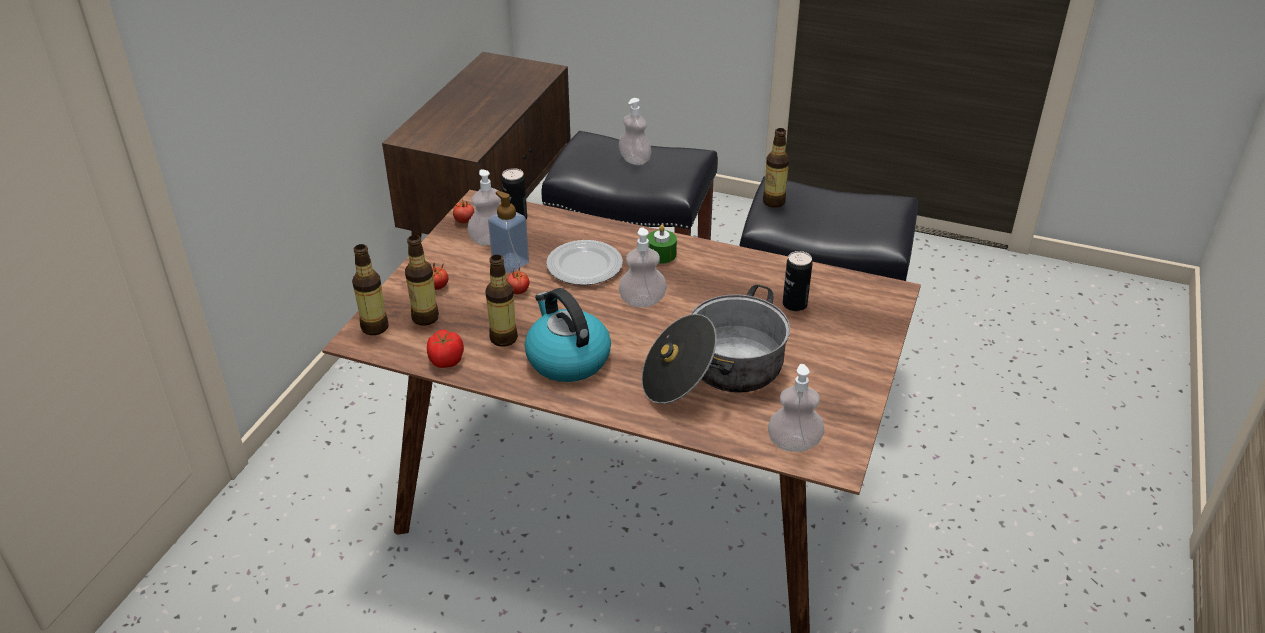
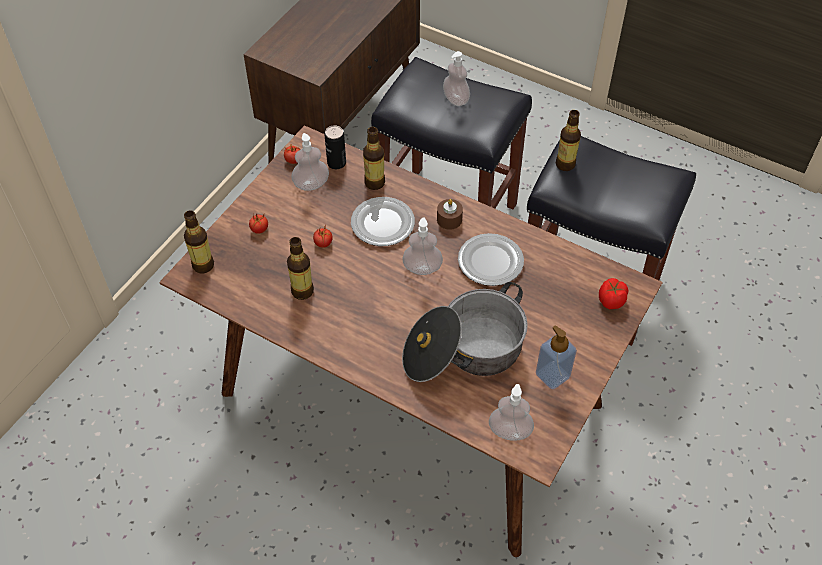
camera: 10 degrees right, 15 degrees up
(425, 318) = (244, 261): bottle -> bottle (374, 183)
(445, 361) = (253, 308): tomato -> tomato (611, 301)
(510, 263) = (322, 212): soap dispenser -> soap dispenser (552, 375)
(567, 359) = (348, 319): kettle -> none
(661, 254) = (449, 219): green candle -> brown candle
(720, 288) = (490, 262): none -> plate
(794, 304) = (548, 289): can -> none

